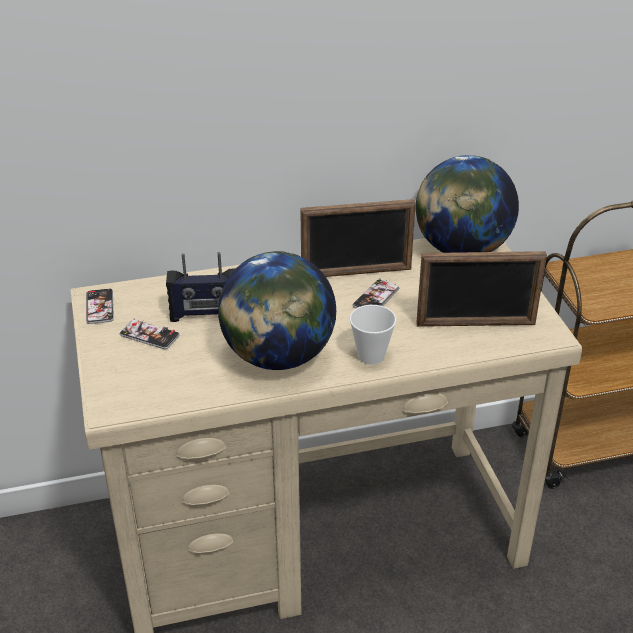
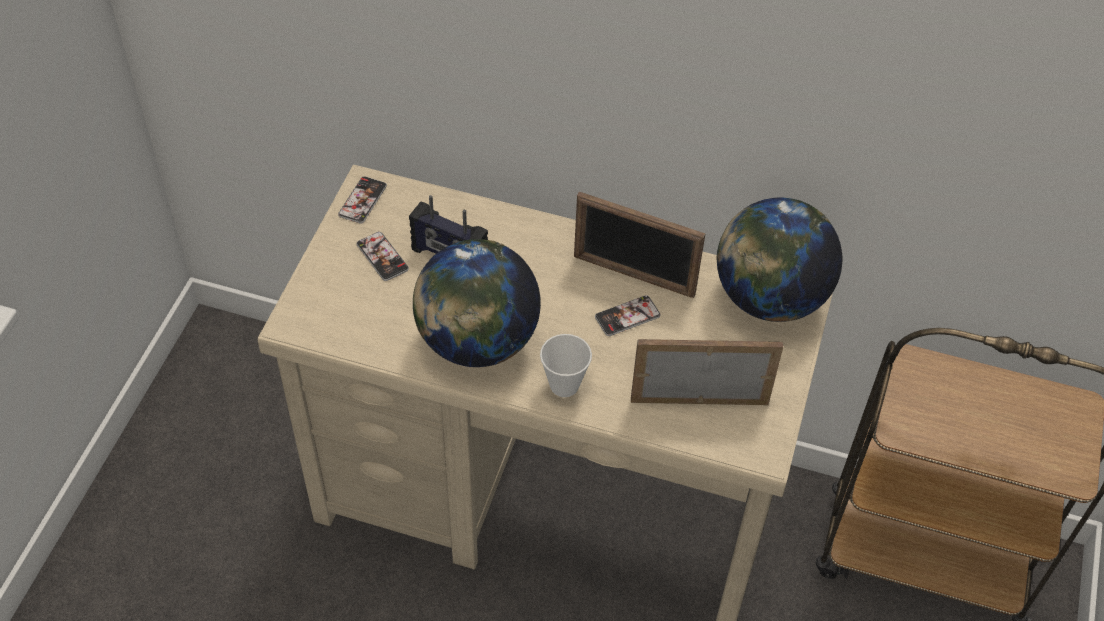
camera: 30 degrees right, 15 degrees up
(475, 324) = (699, 400): picture frame -> picture frame turned 150 degrees clockwise

